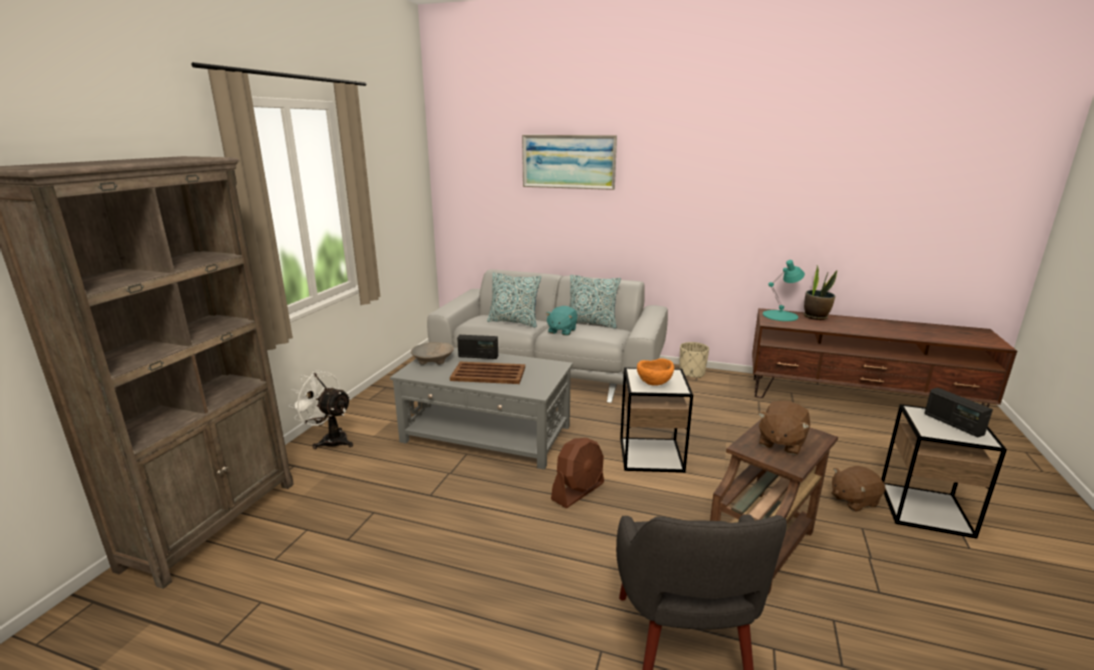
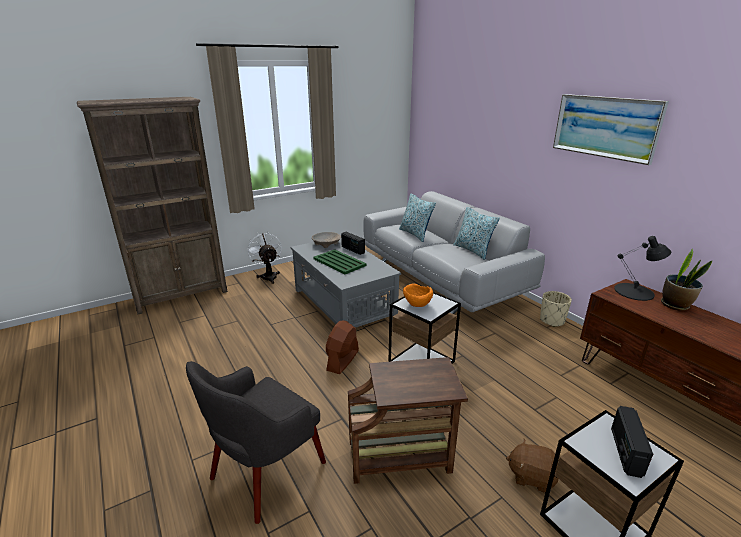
camera: 40 degrees right, 5 degrees up
(487, 374) = (339, 262): brown tray -> green tray
(561, 331) = (435, 249): turquoise plush toy -> none
(568, 161) = (492, 110): picture -> picture (605, 127)
(578, 491) = (342, 360): brown fan -> brown fan turned 120 degrees clockwise
(780, 315) = (634, 292): turquoise table lamp -> black table lamp
(780, 442) = (412, 379): brown plush toy -> none

